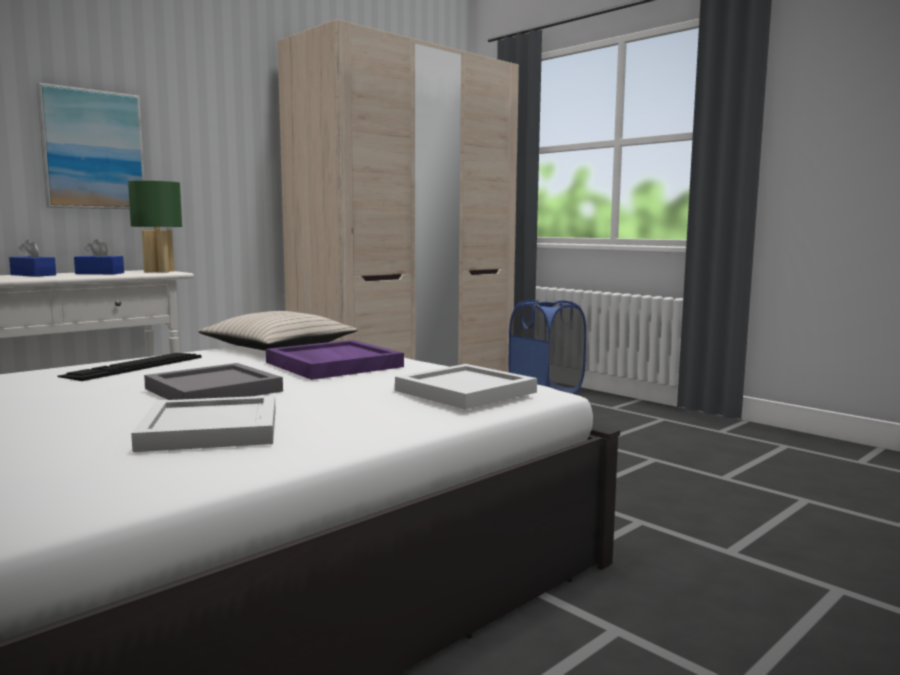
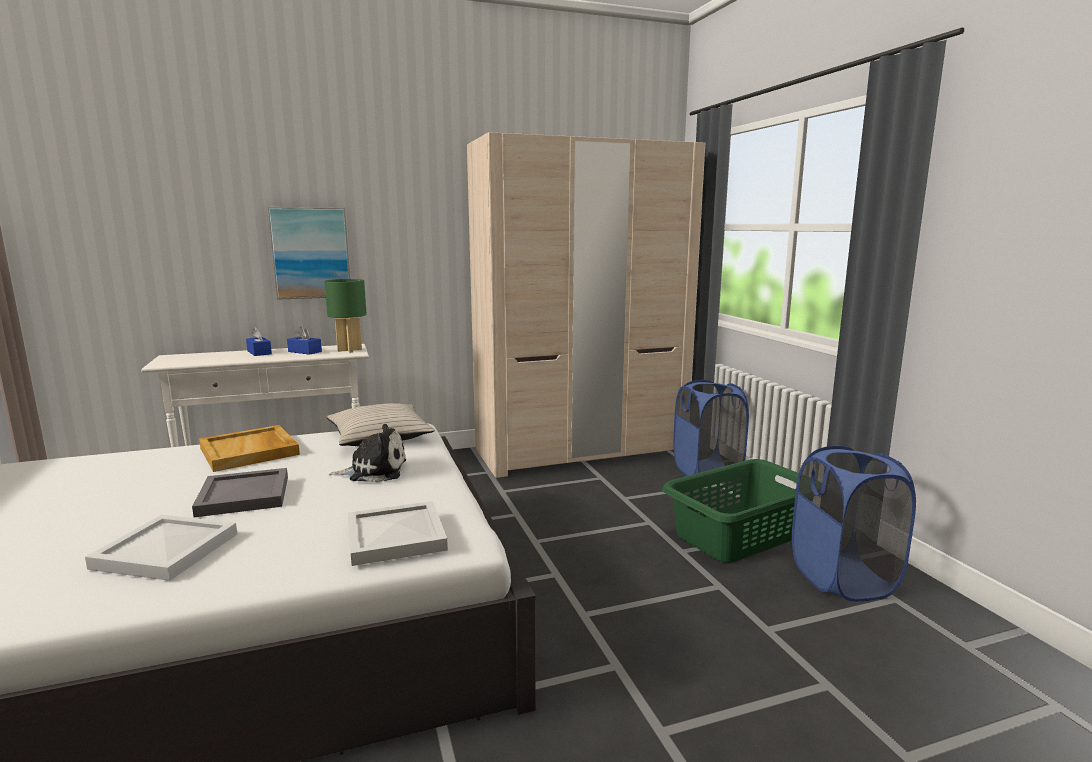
camera: 25 degrees right, 5 degrees up
(134, 366) = (250, 451): keyboard -> beige tray
(332, 364) = (374, 471): purple tray -> plush toy
(628, 426) = (741, 535): none -> green laundry basket
(737, 440) = (843, 578): none -> blue laundry basket

